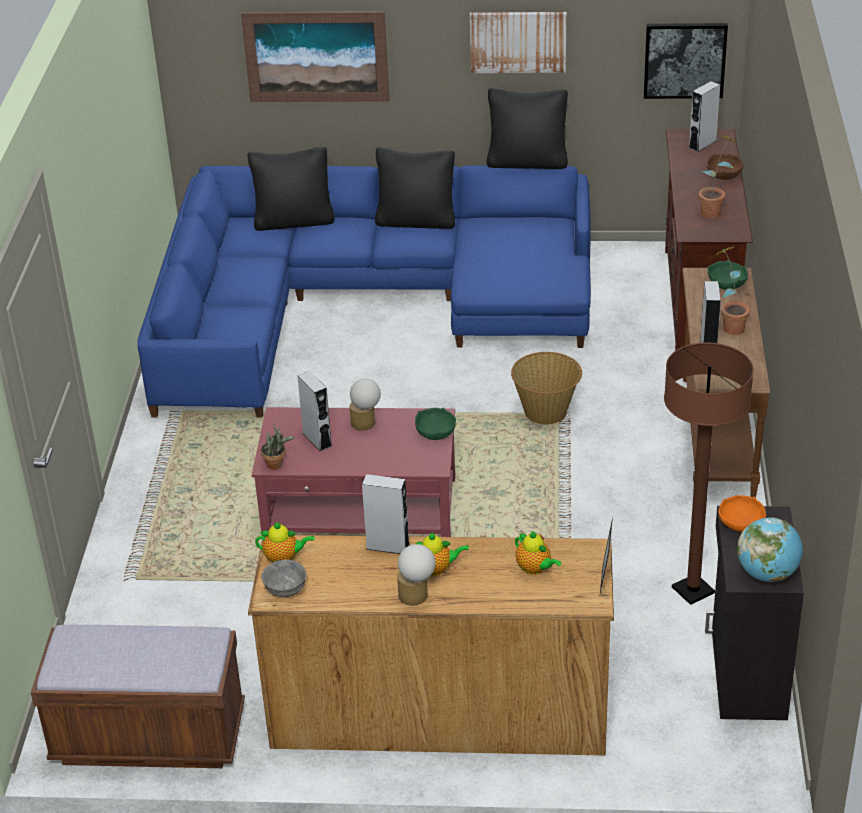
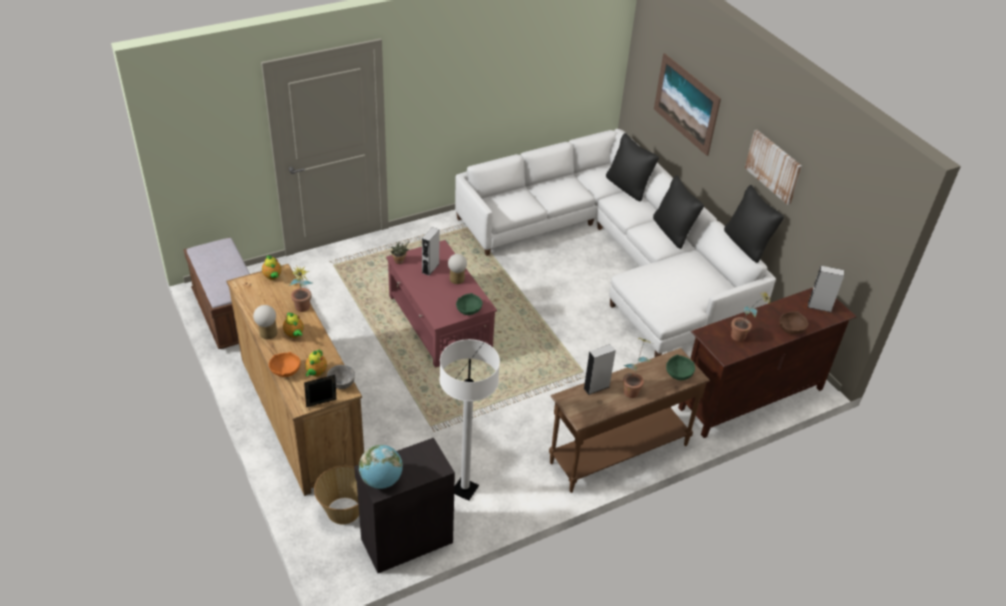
camera: 55 degrees right, 5 degrees up
(285, 589) = (248, 286): grey bowl -> grey bowl (341, 383)
(361, 304) = (616, 252): blue sofa -> white sofa
(387, 546) = (303, 310): grey speaker -> potted plant
(546, 412) = (581, 365): basket -> basket (344, 511)
(684, 60) = (851, 248): picture -> none
(693, 590) = (465, 489): brown floor lamp -> white floor lamp
(741, 523) = (422, 454): orange bowl -> orange bowl (286, 371)

